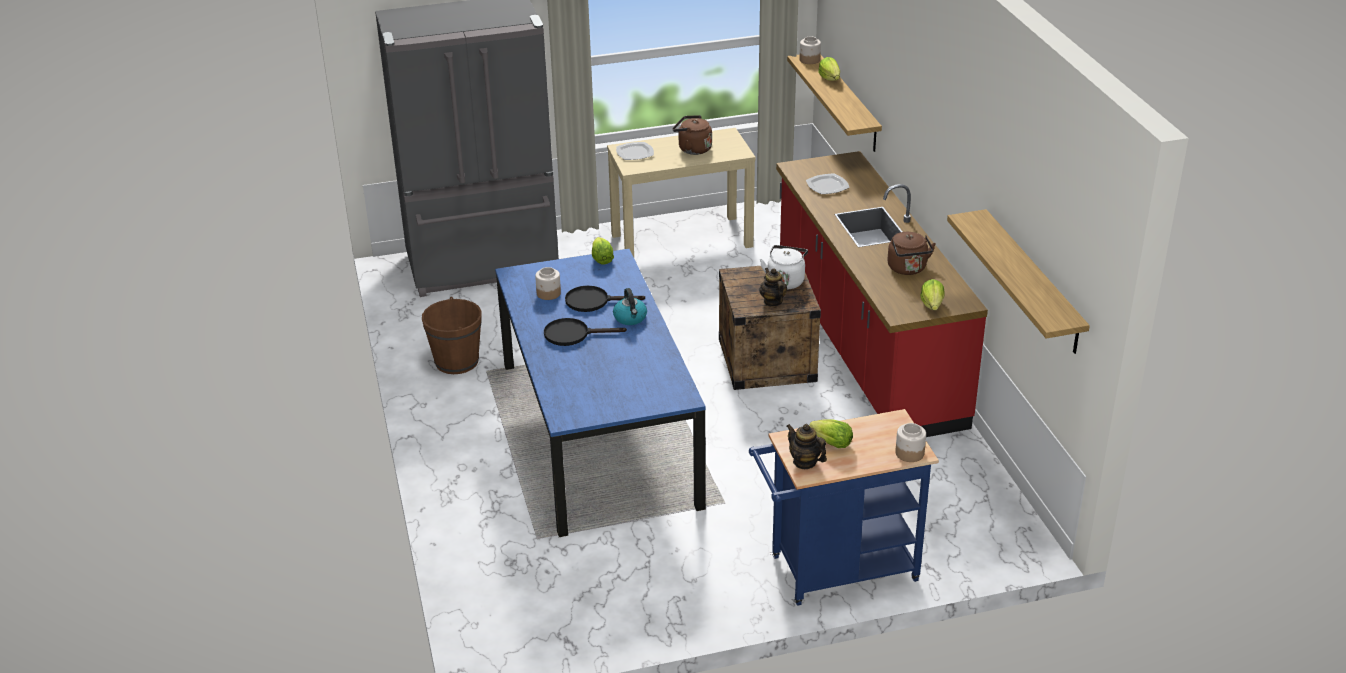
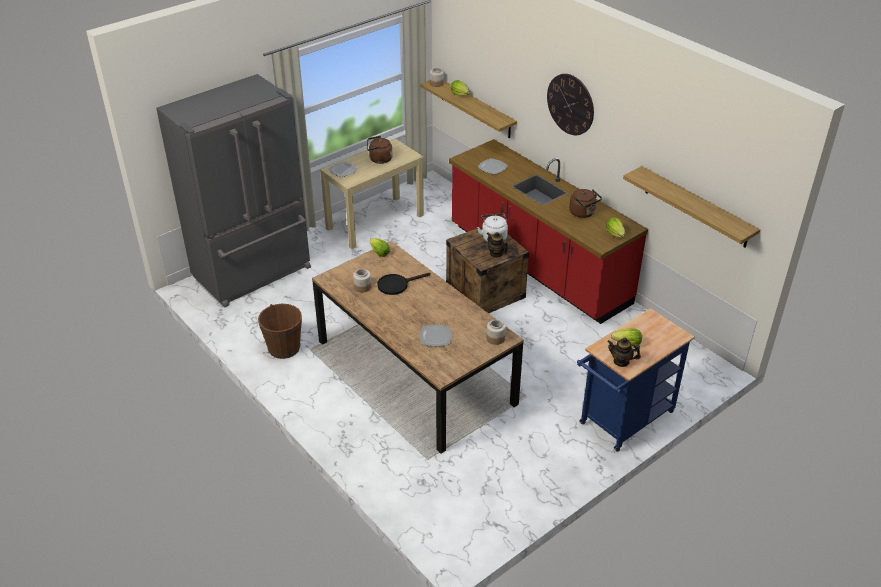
camera: 25 degrees left, 5 degrees up
(573, 334) = (401, 312): black frying pan -> none
(592, 373) = (435, 337): none -> plate
(597, 432) = (414, 371): blue dining table -> brown dining table
(630, 318) = (430, 290): kettle -> none
(909, 453) = (675, 337): jar -> jar (495, 338)
(927, 106) = (570, 104): none -> wall clock

